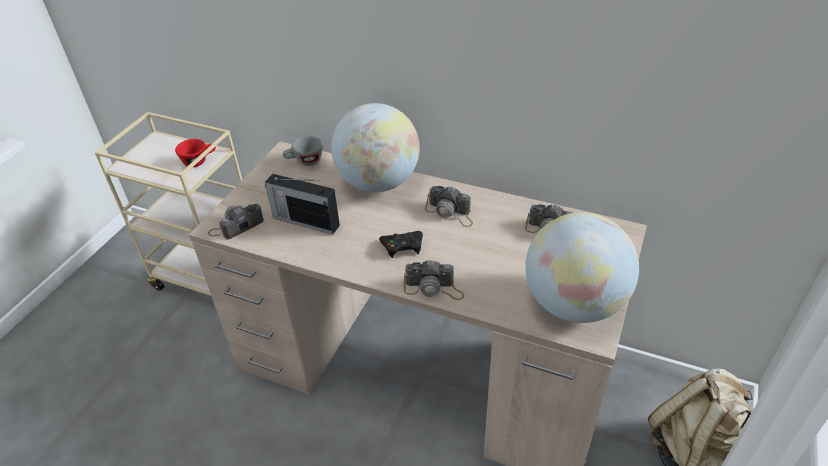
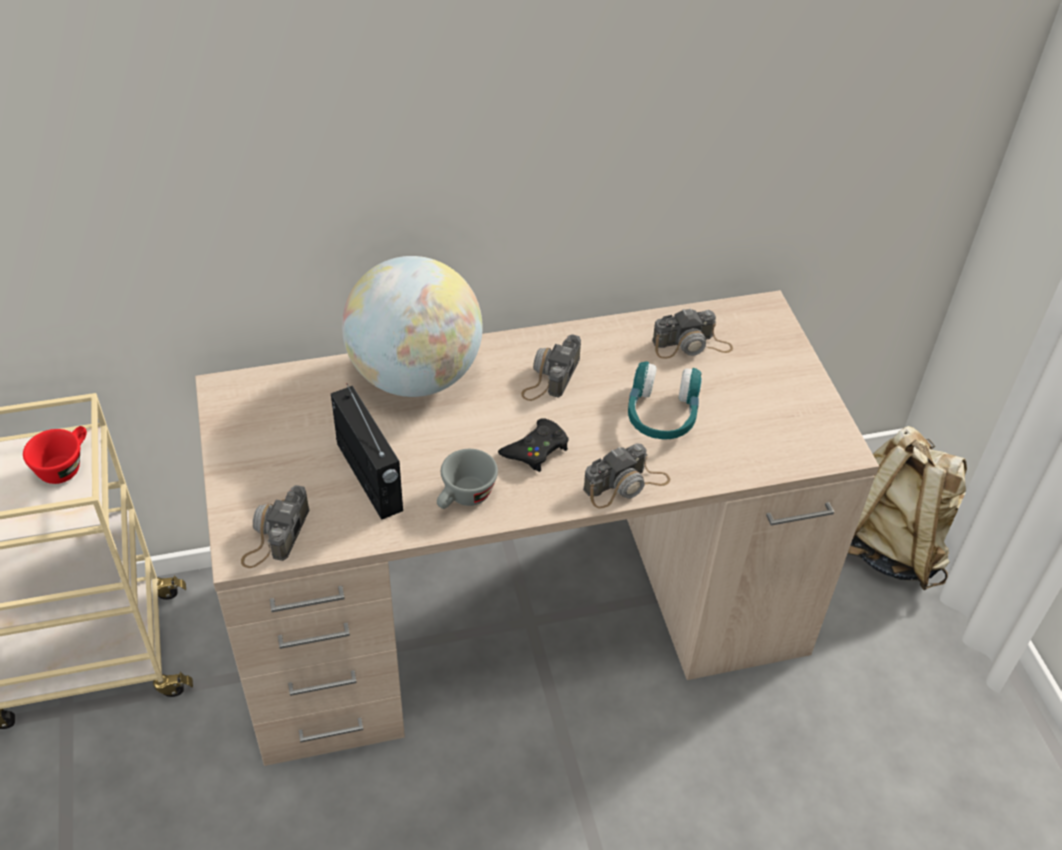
camera: 40 degrees left, 5 degrees up
(305, 161) = (273, 391): grey cup -> grey cup (464, 498)
(305, 221) = (369, 478): radio -> radio turned 105 degrees counterclockwise
(450, 213) = (551, 376): camera -> camera turned 120 degrees clockwise
(494, 261) = (661, 414): none -> turquoise headphones
(574, 304) = (790, 424): globe -> none

